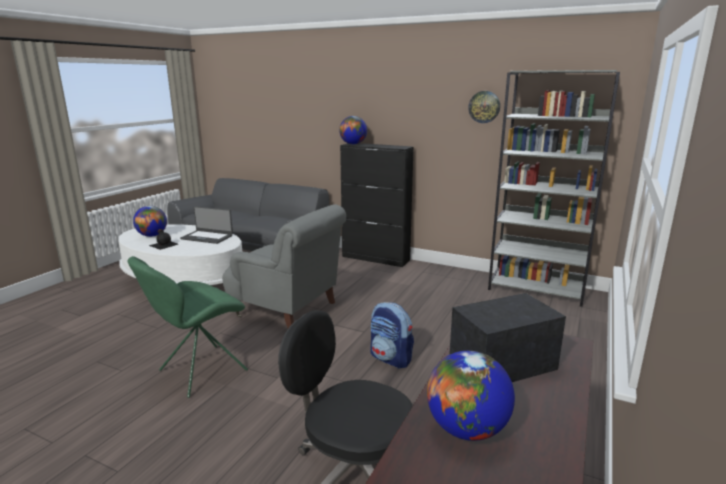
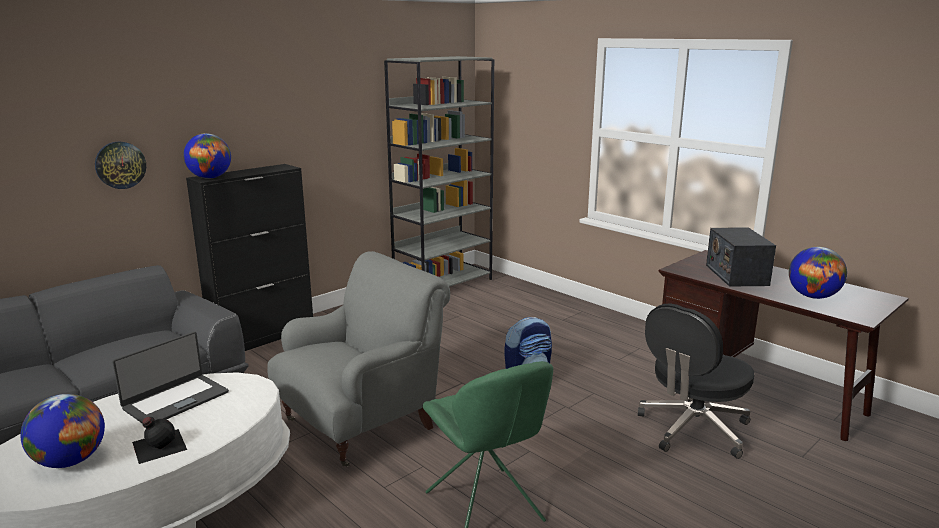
camera: 70 degrees left, 0 degrees up
(484, 107) = (357, 101): wall clock -> wall clock (120, 165)

